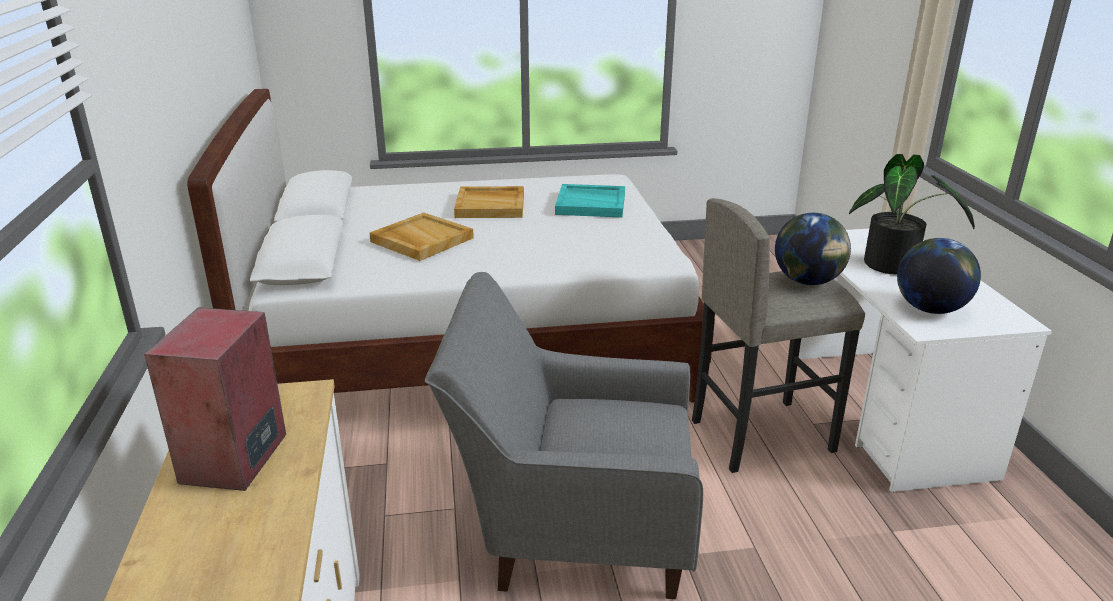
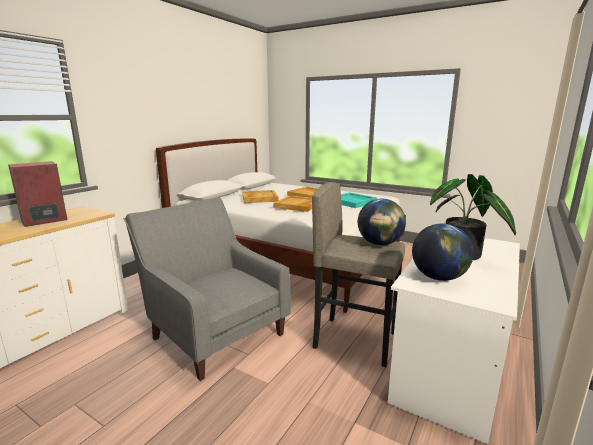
camera: 40 degrees right, 10 degrees down
(532, 239) = (297, 205): none -> beige tray

